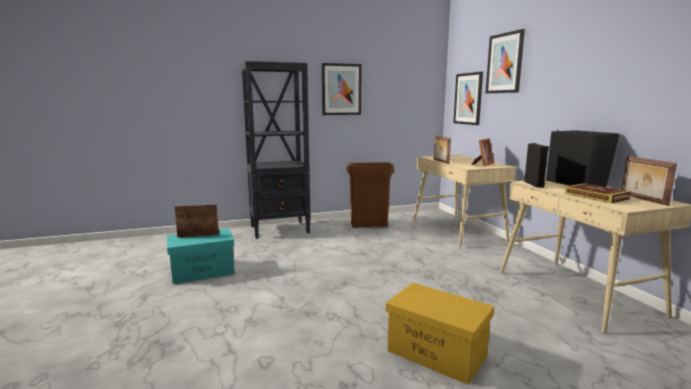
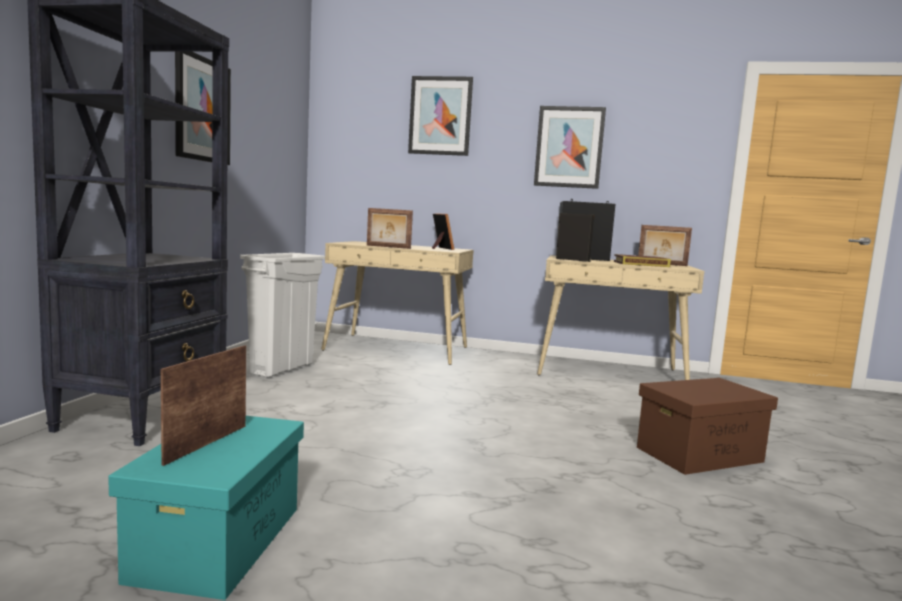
camera: 60 degrees left, 5 degrees down
(369, 225) = (282, 368): brown trash can -> white trash can
(435, 353) = (699, 455): yellow storage box -> brown storage box
(468, 98) = (367, 159): picture -> picture (569, 147)

